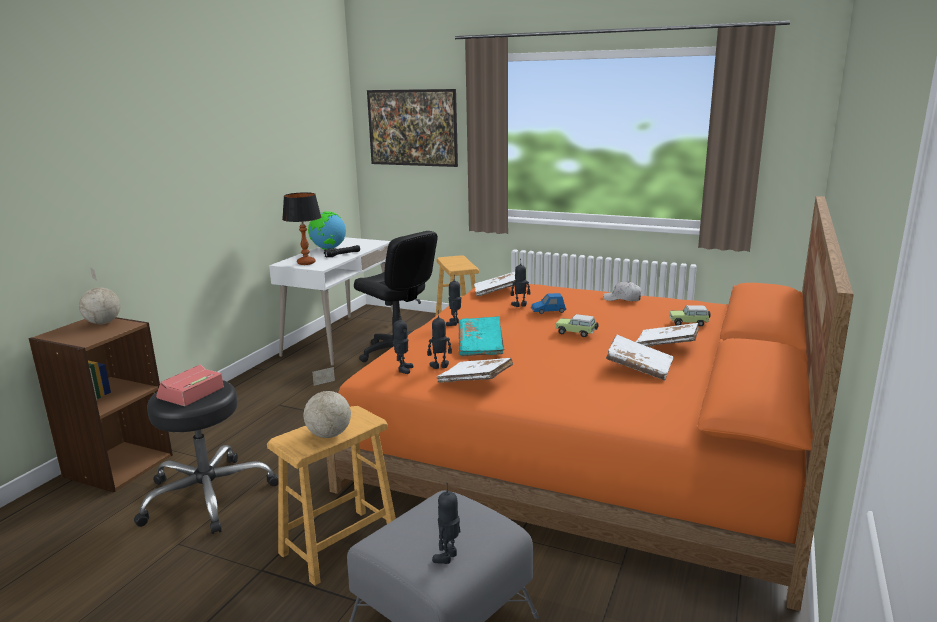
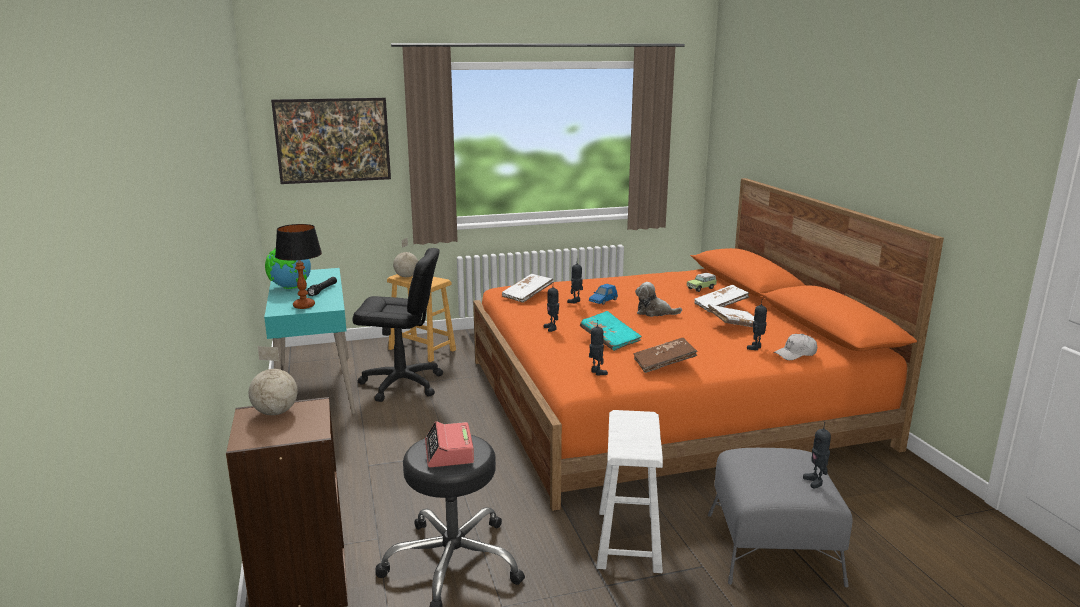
camera: 40 degrees left, 0 degrees up
(330, 435) = (643, 435): globe -> globe (407, 276)
(339, 545) = (628, 540): brown stool -> white stool
(341, 339) = (315, 388): white desk -> turquoise desk
(440, 367) = (617, 362): toy robot -> toy robot (756, 348)
(475, 381) = (664, 364): white book -> brown book
(576, 333) = (654, 312): toy car -> plush toy
(622, 299) = (626, 280): white cap -> white cap (795, 354)

